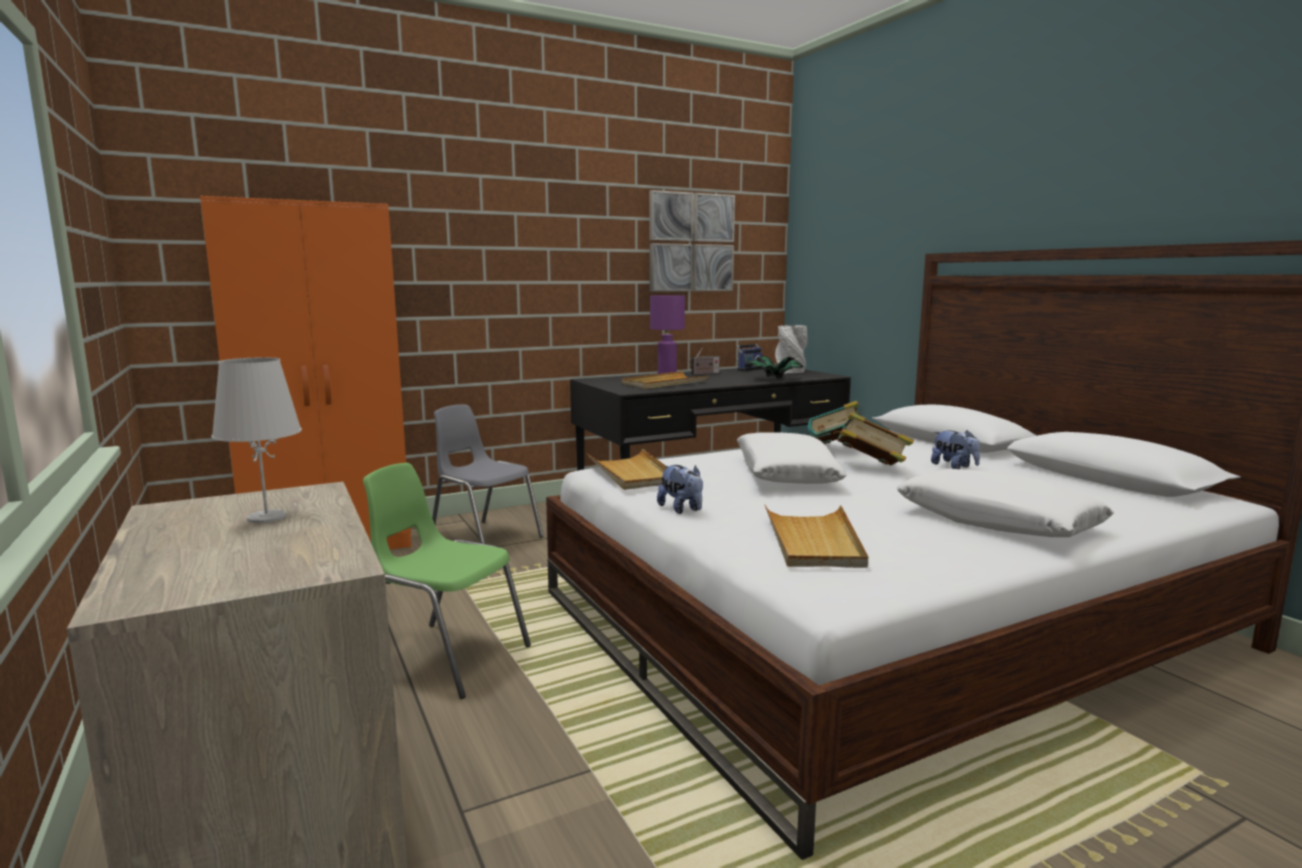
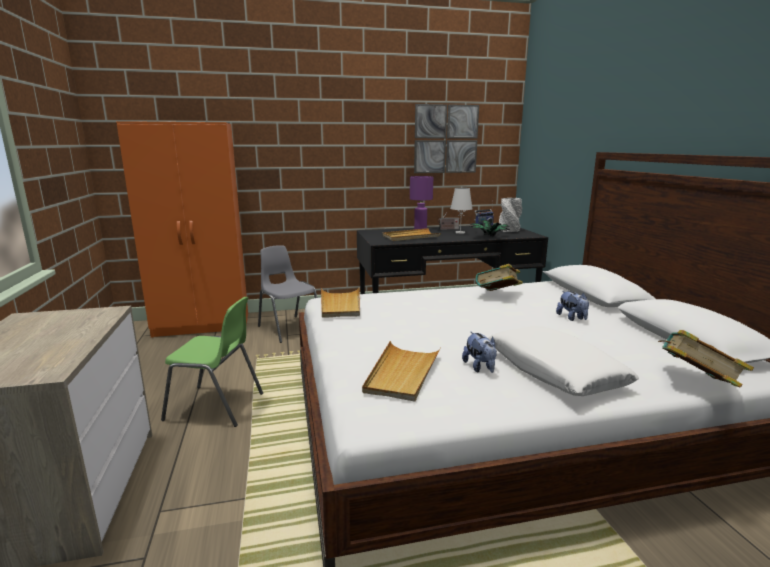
camera: 15 degrees right, 5 degrees up
(267, 517) = (60, 329): white table lamp -> white table lamp (460, 232)
(445, 656) = (216, 406): green chair -> green chair turned 150 degrees clockwise
(682, 509) = (344, 337): plush toy -> plush toy (480, 368)
(785, 473) = (441, 313): white pillow -> none
(869, 468) = (505, 314): book -> book (695, 382)

